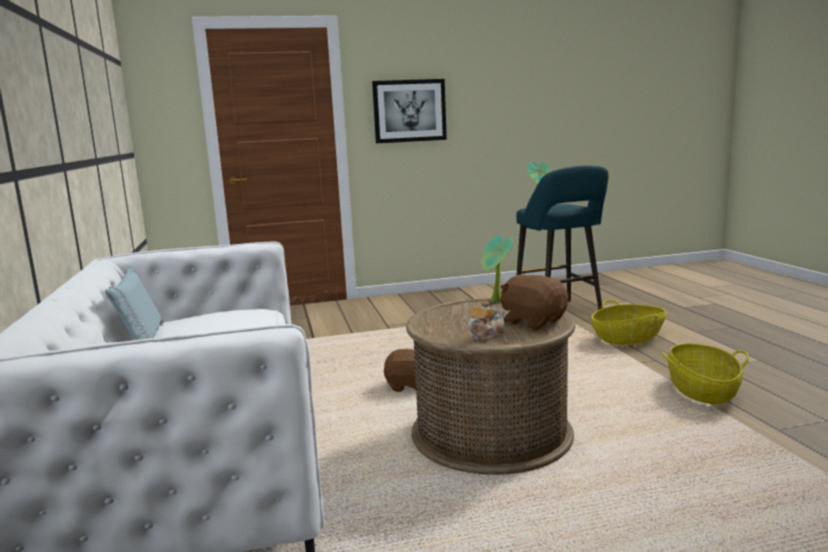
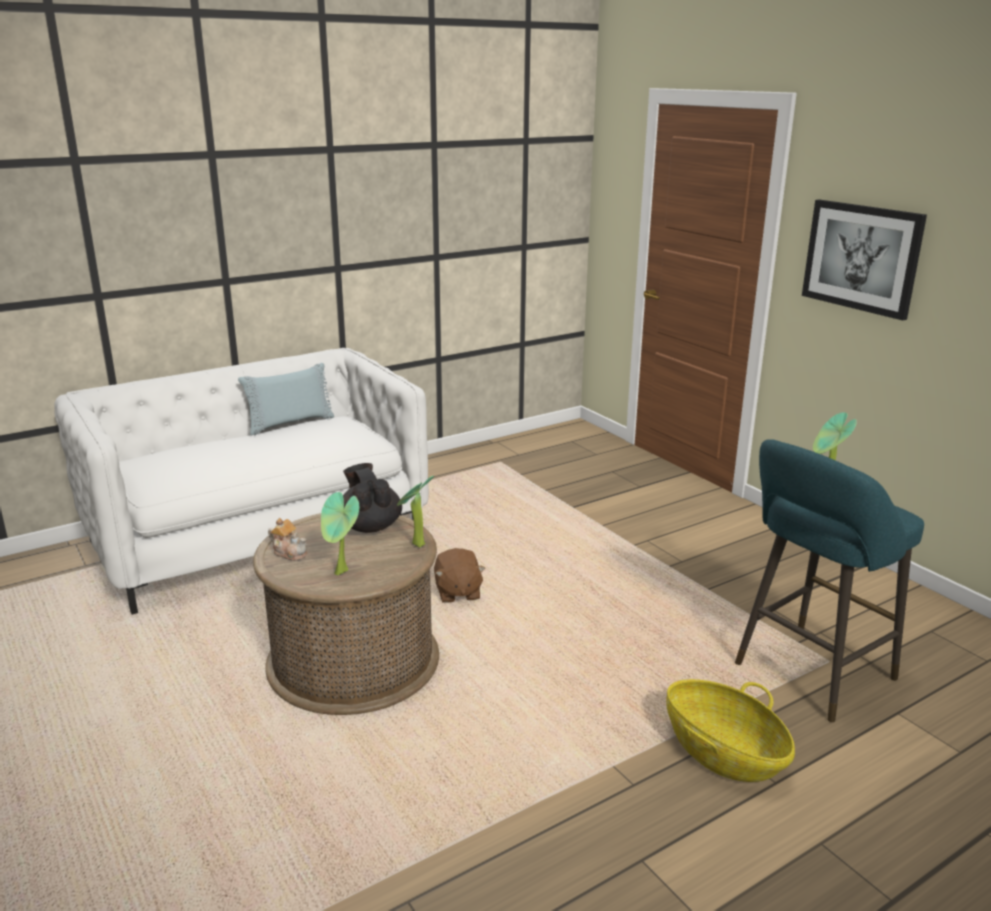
camera: 70 degrees right, 10 degrees up
(451, 312) = (370, 526): none -> black teapot
(533, 322) = (342, 573): brown plush toy -> potted plant
(702, 391) = (523, 831): basket -> none

